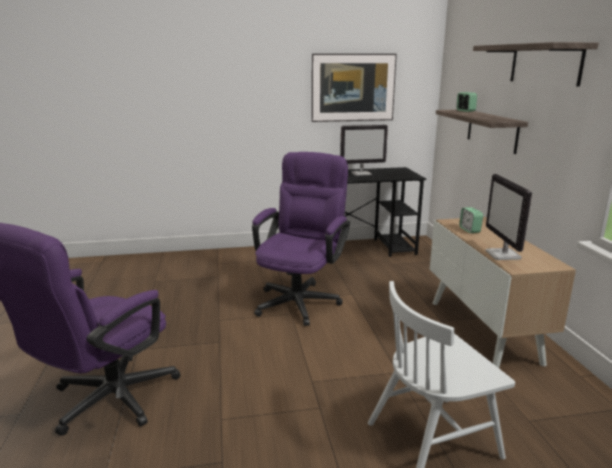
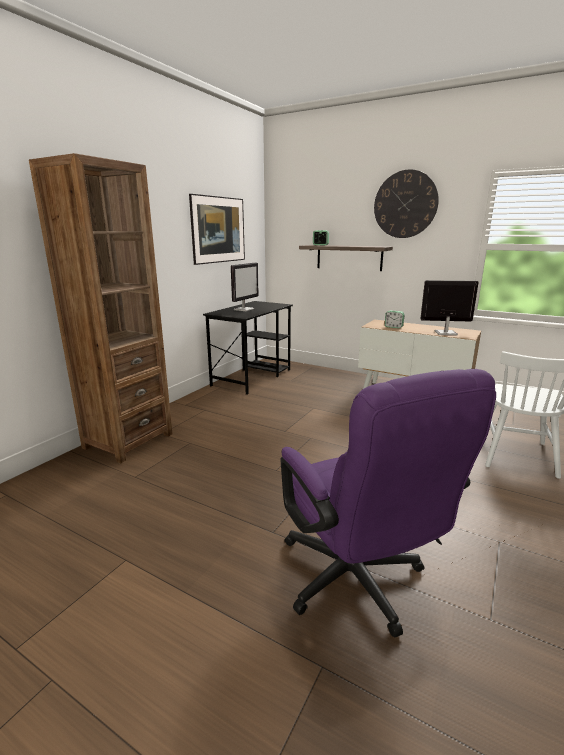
camera: 50 degrees left, 0 degrees up
(194, 259) = (128, 441): none -> brown bookcase
(301, 299) = (293, 426): purple office chair -> none
(503, 255) = (445, 333): monitor -> monitor turned 150 degrees clockwise
(545, 64) = (405, 204): shelf -> wall clock

